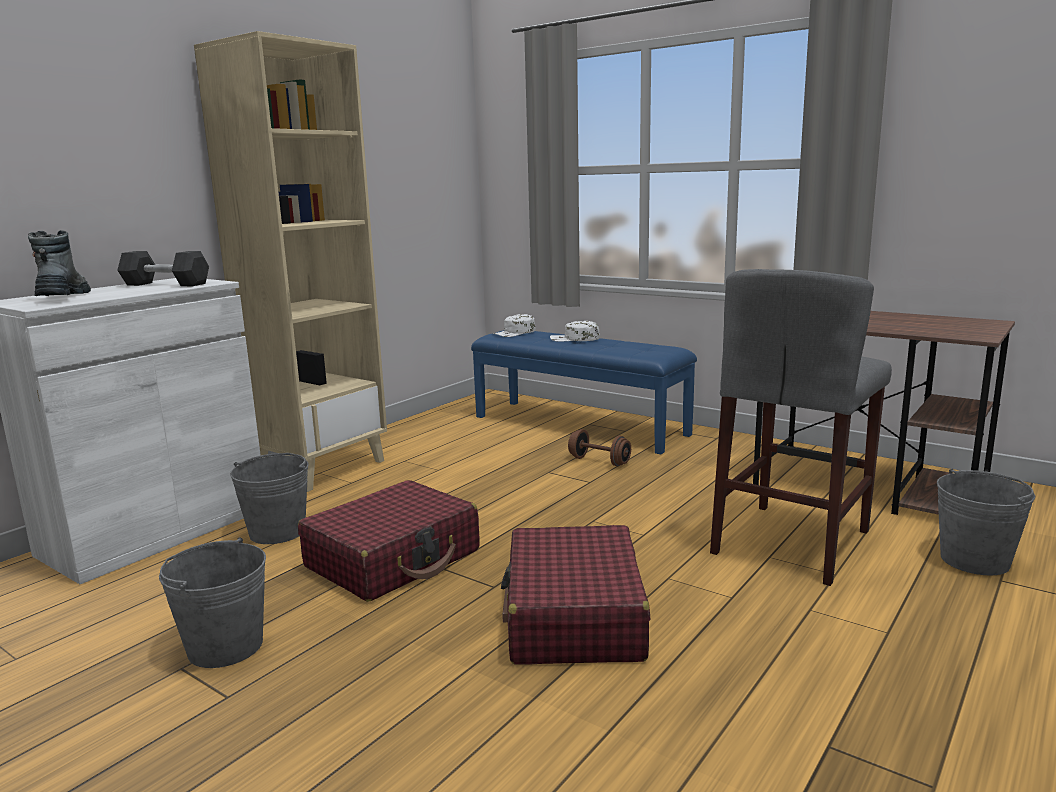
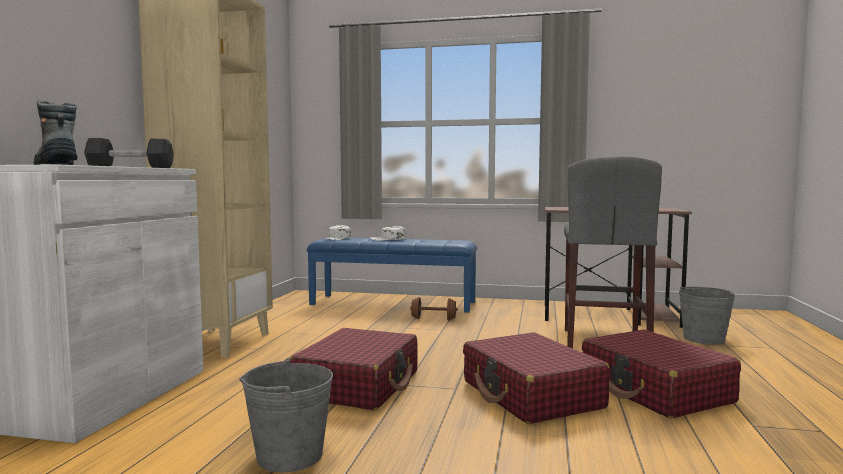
camera: 25 degrees left, 10 degrees down
(277, 532) = (234, 383): grey bucket -> none
(758, 646) = (655, 390): none -> red suitcase

